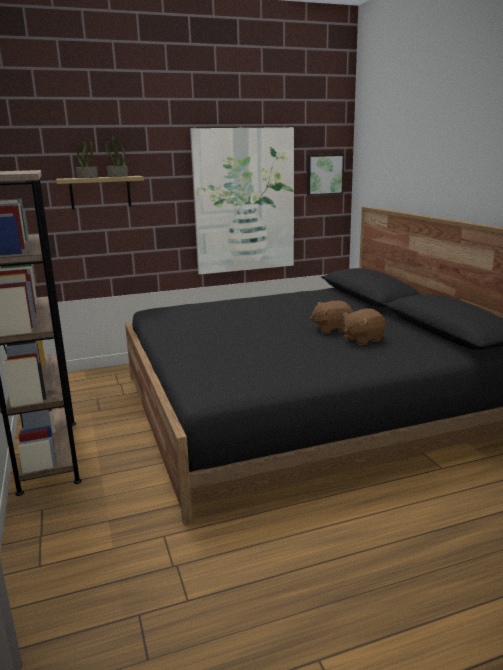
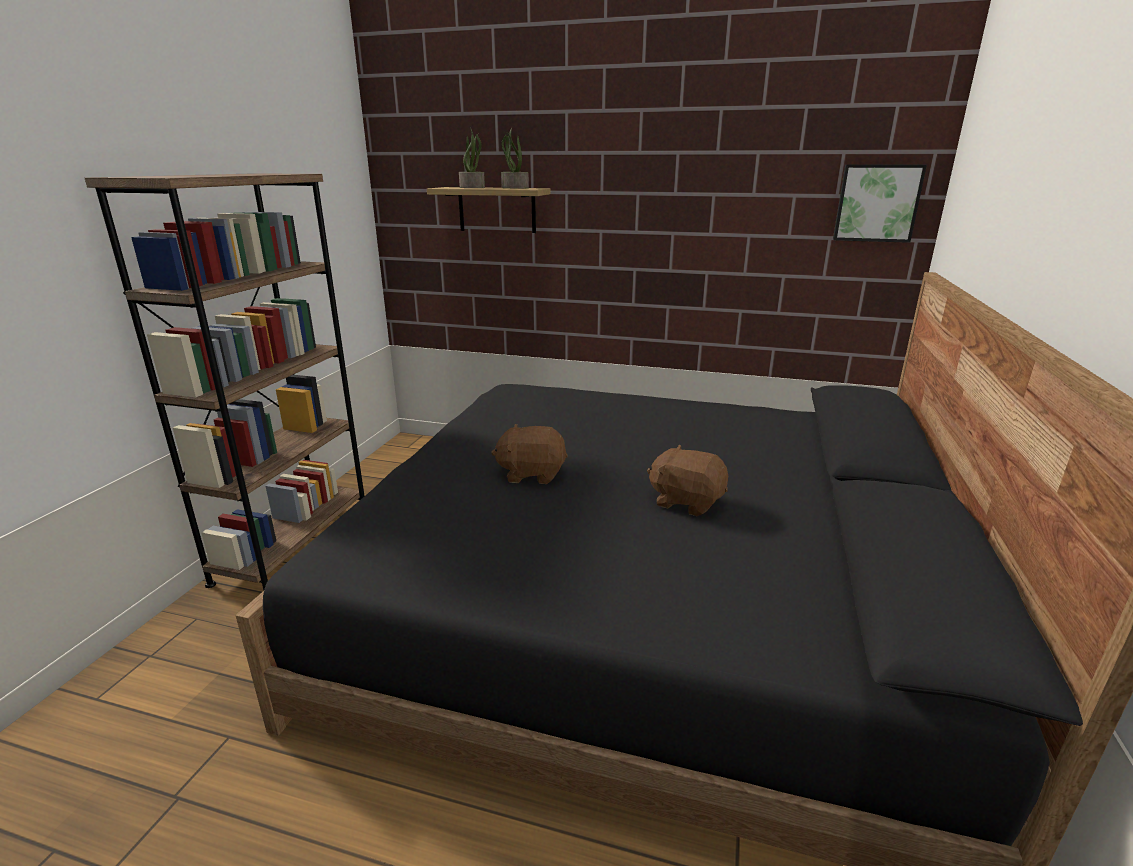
camera: 35 degrees right, 5 degrees up
(244, 201) = (711, 240): picture -> none
(362, 339) = (701, 544): brown plush toy -> brown plush toy (531, 473)

